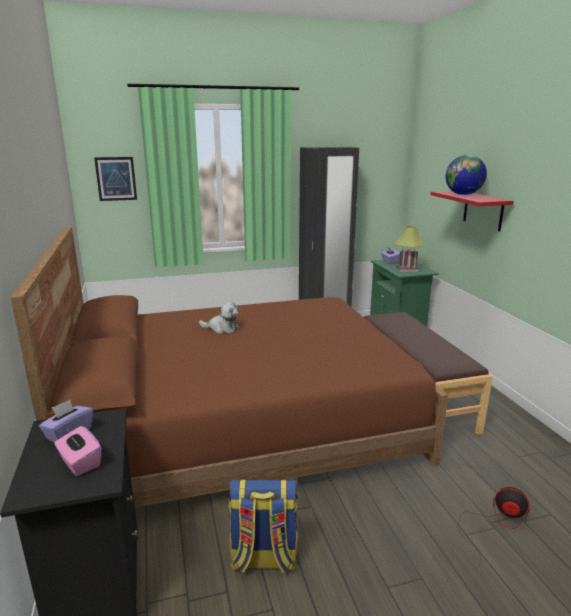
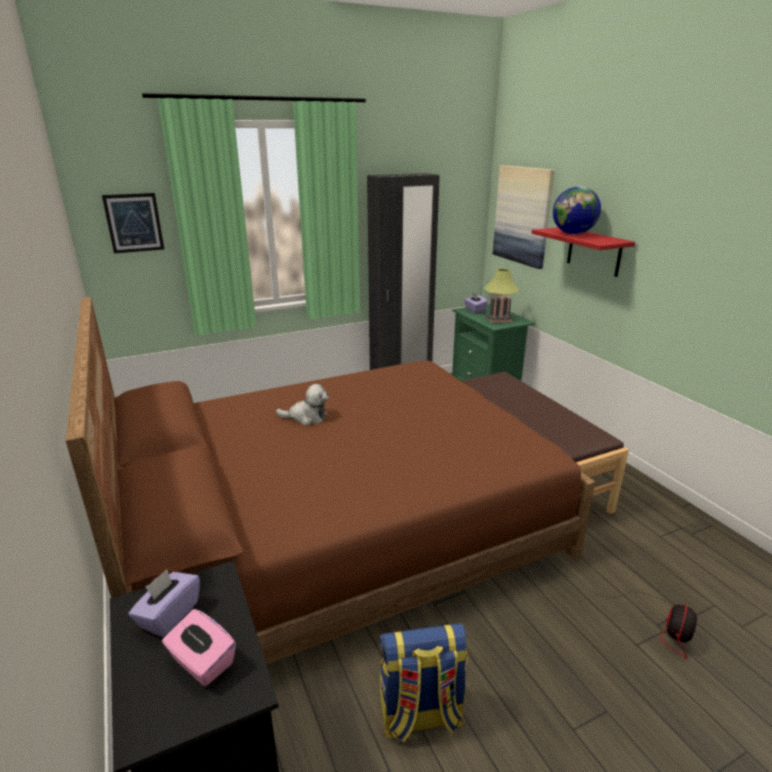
camera: 10 degrees left, 5 degrees up
(431, 182) = (523, 215): none -> picture
(495, 524) = (662, 626): fan -> fan turned 105 degrees clockwise

